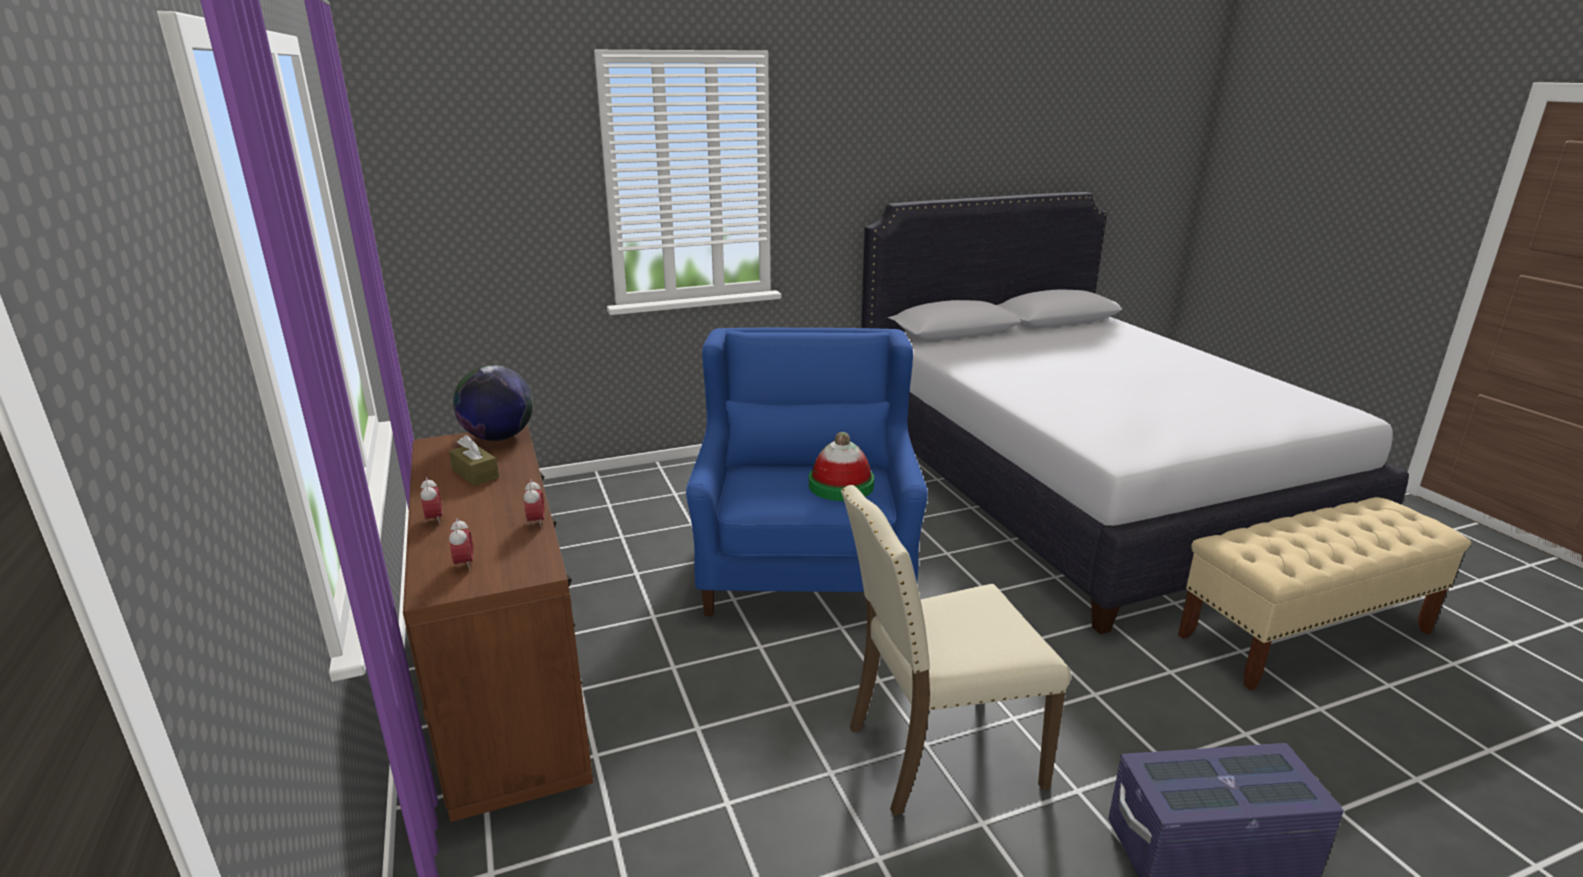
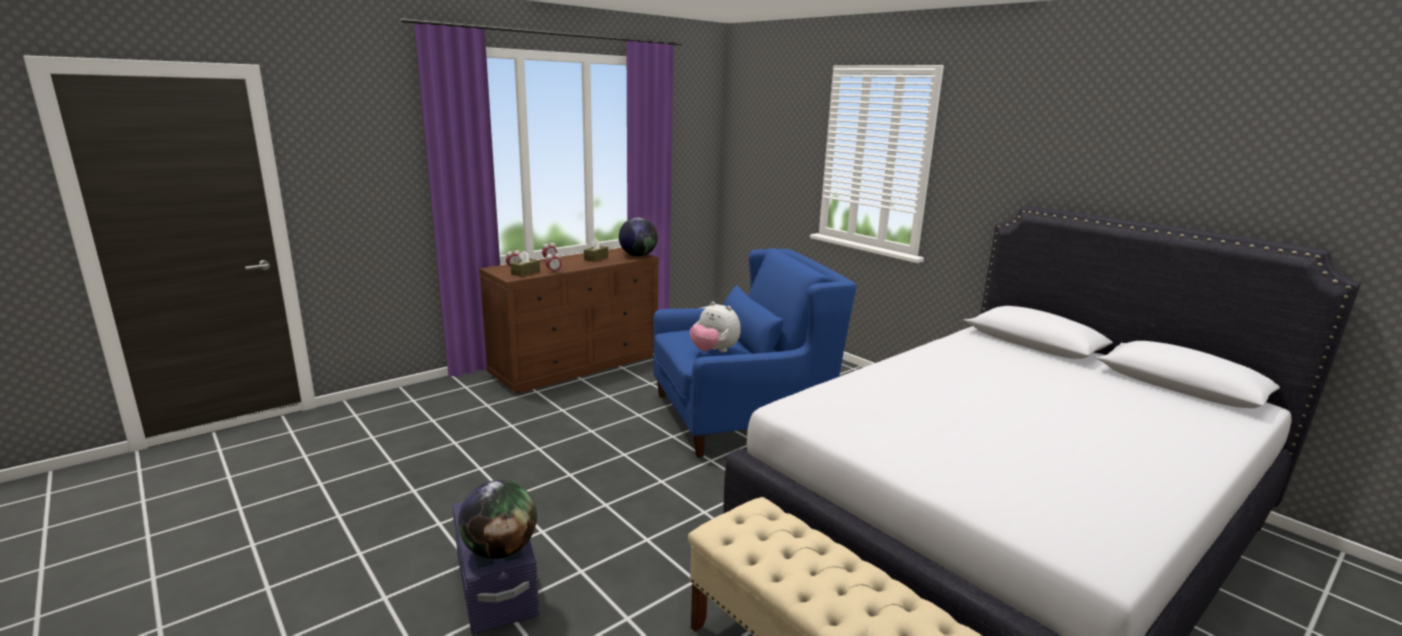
camera: 70 degrees right, 5 degrees down
(513, 552) = (525, 273): none -> brown tissue box
(841, 485) = (714, 351): hat -> plush toy
(938, 753) = (563, 479): beige chair -> none
(1272, 773) = (500, 550): none -> globe

